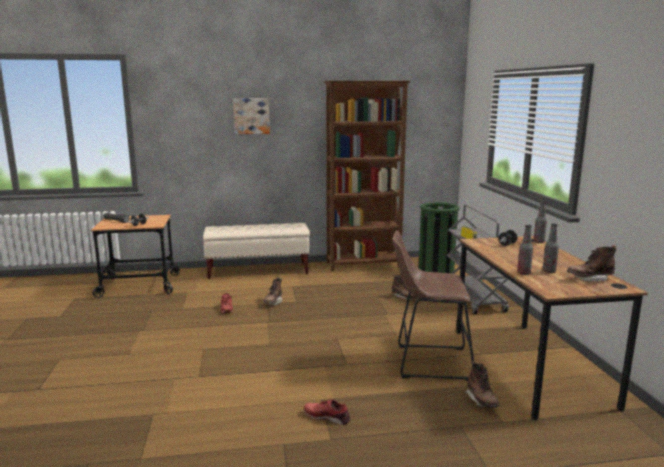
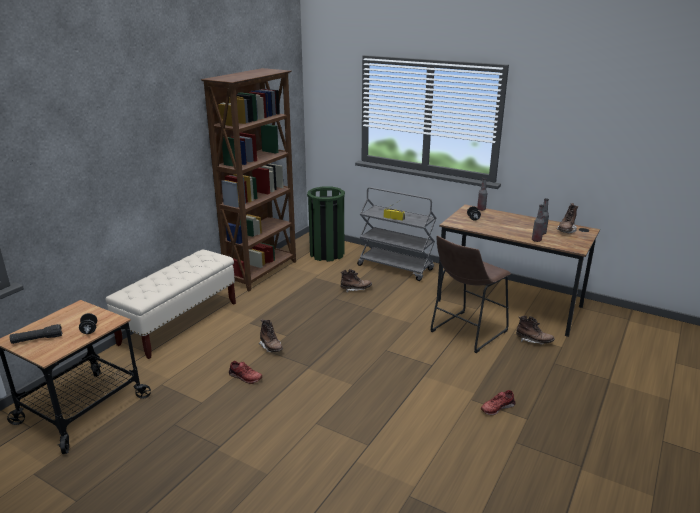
camera: 50 degrees left, 10 degrees up
(251, 116) = (133, 137): picture -> none

